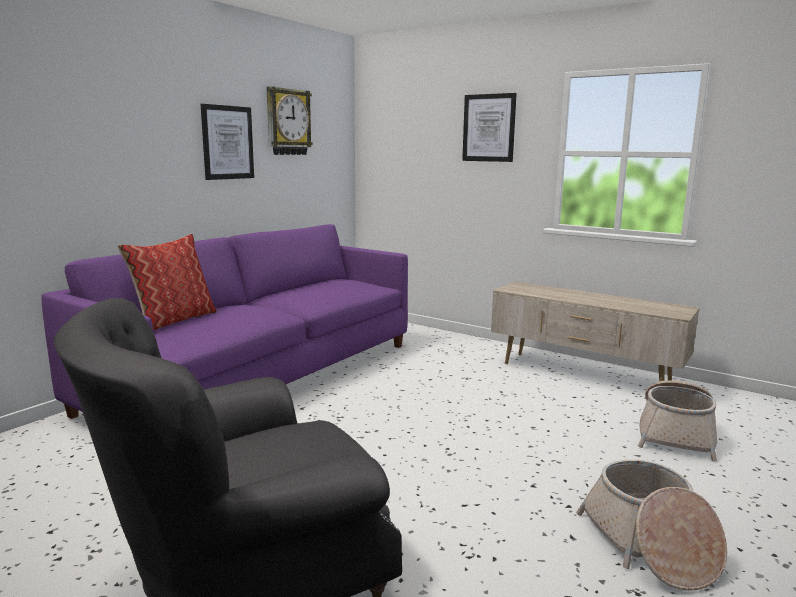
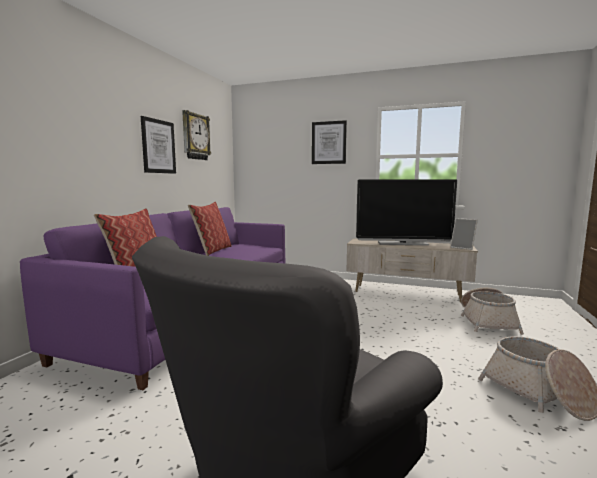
camera: 15 degrees left, 5 degrees down
(293, 289) = (212, 250): none -> pillow
(581, 297) = (403, 243): none -> television
(672, 312) = (463, 248): none -> picture frame

